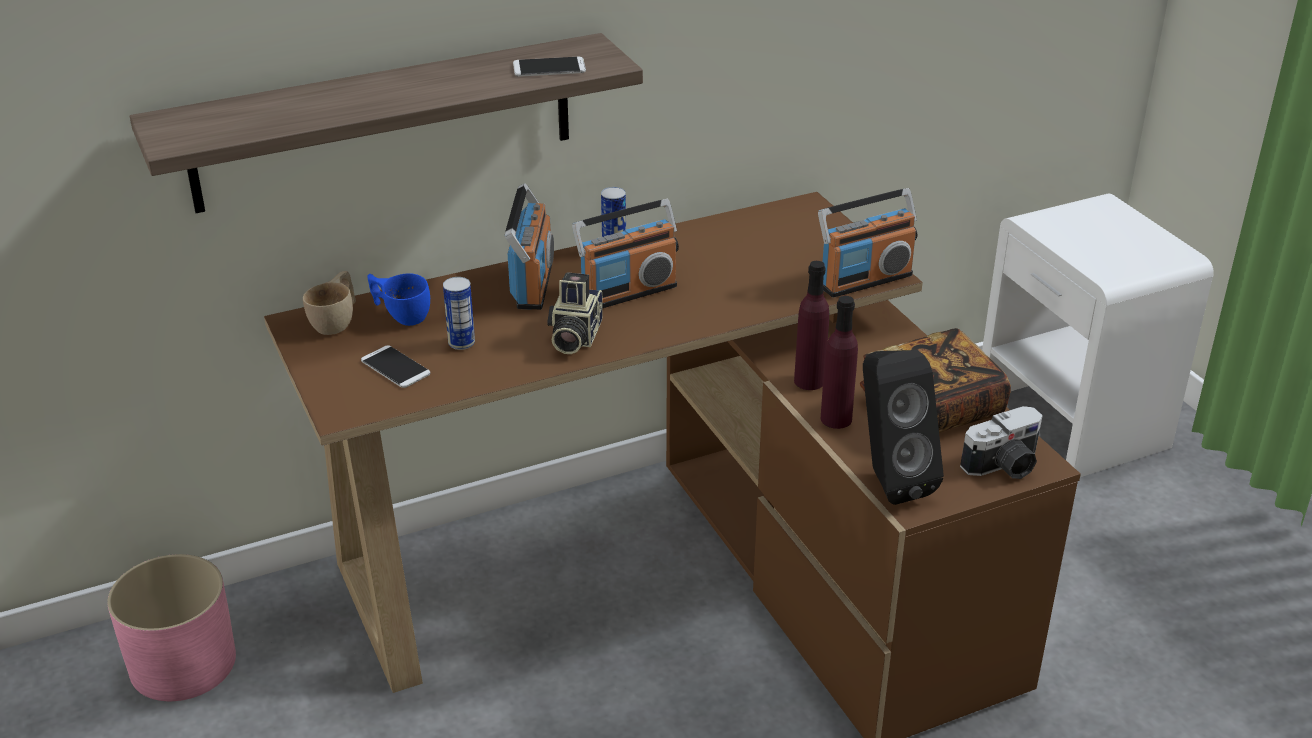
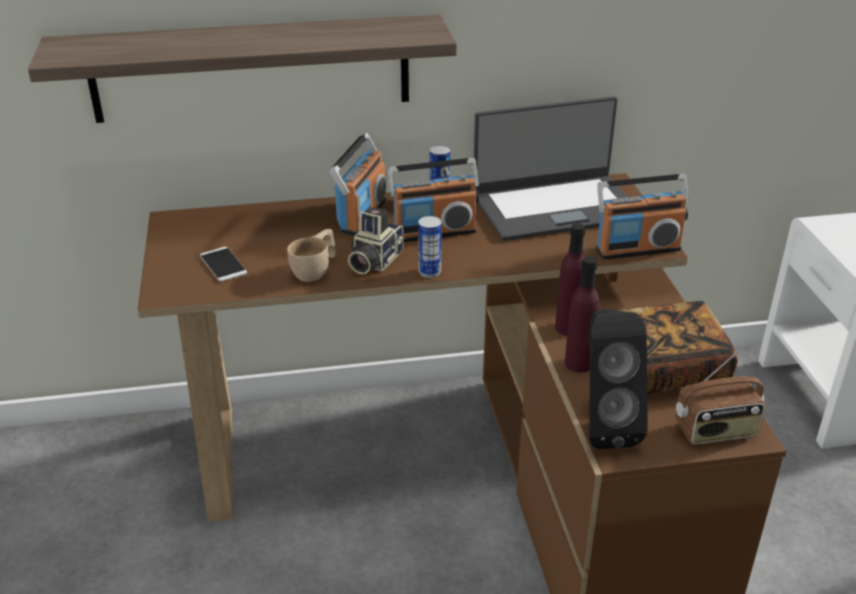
camera: 15 degrees right, 0 degrees up
(184, 664) = (71, 468): pink planter -> none
(337, 321) = (200, 223): beige cup -> beige cup (316, 270)
(400, 314) = (249, 224): blue cup -> none
(461, 343) = (283, 253): can -> can (429, 272)
(549, 68) = (380, 35): phone -> none
(754, 243) = (555, 207): none -> laptop
(1004, 466) = (715, 431): camera -> radio

